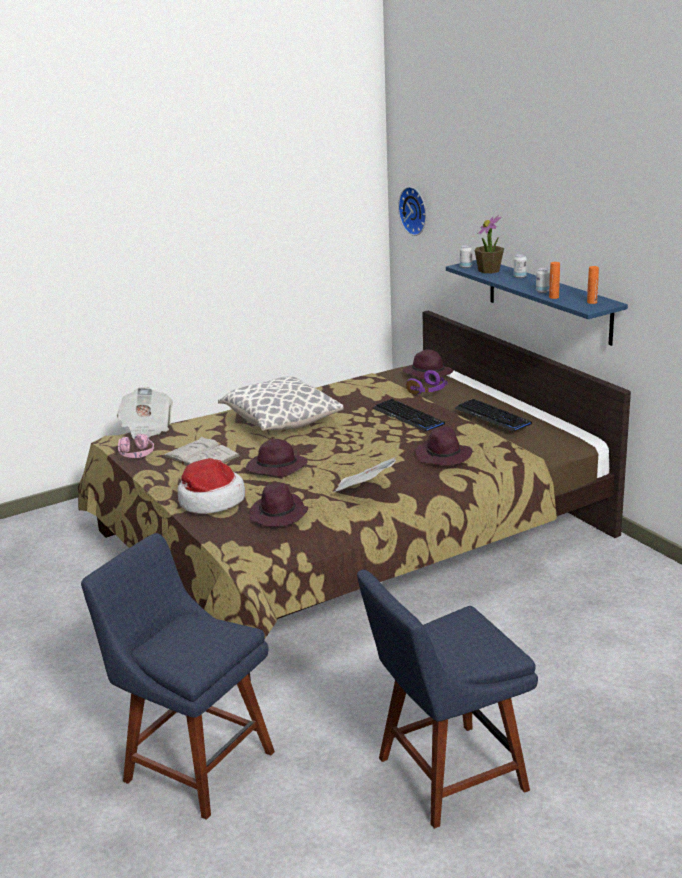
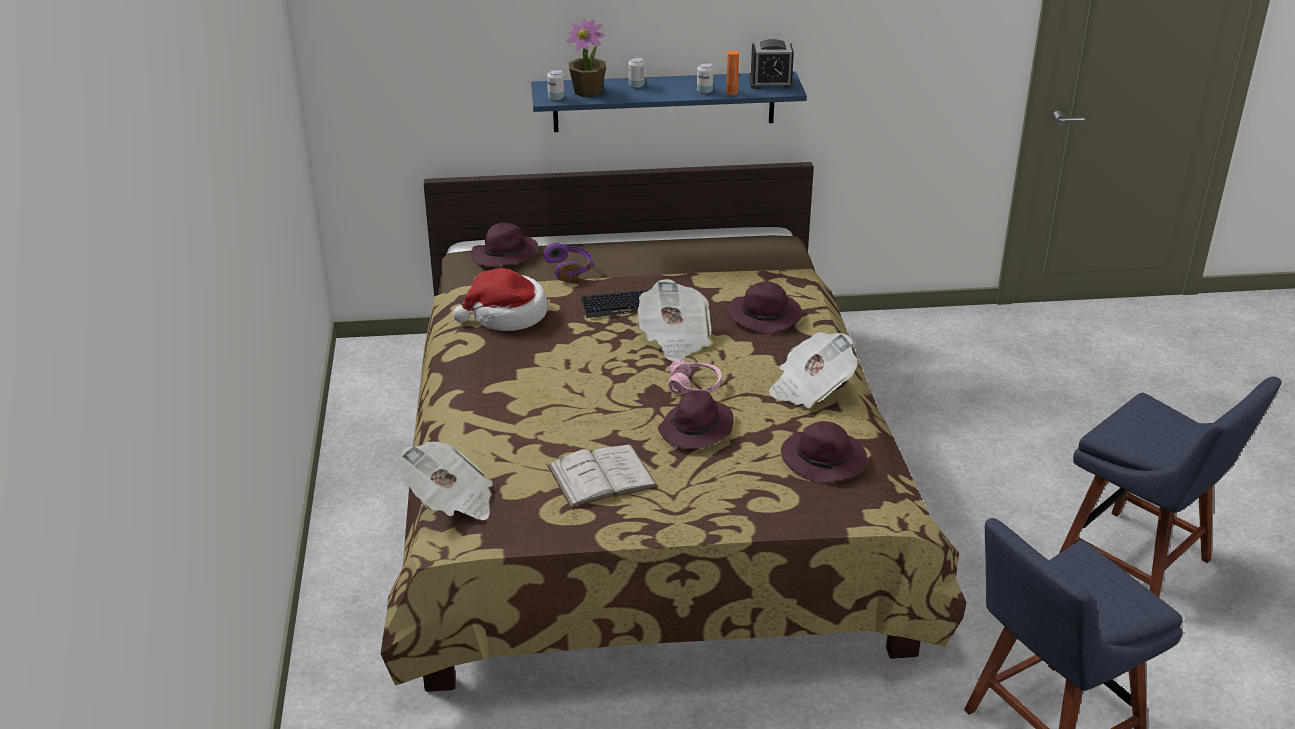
camera: 65 degrees left, 10 degrees up
(136, 454) = (538, 529): pink headphones -> pink headphones (695, 386)
(210, 501) = (747, 500): hat -> hat (506, 315)
(281, 422) = (554, 390): pillow -> none
(378, 437) = (674, 339): none -> newspaper
(415, 210) = (372, 50): wall clock -> none
(445, 776) = (1140, 565): blue chair -> blue chair turned 45 degrees counterclockwise
(492, 416) = (690, 257): keyboard -> none
(592, 302) = (771, 82): orange bottle -> alarm clock

